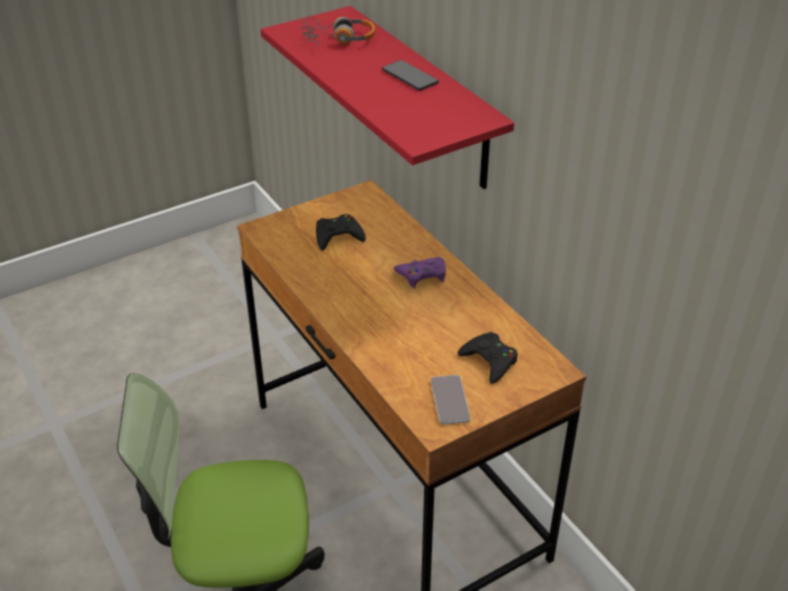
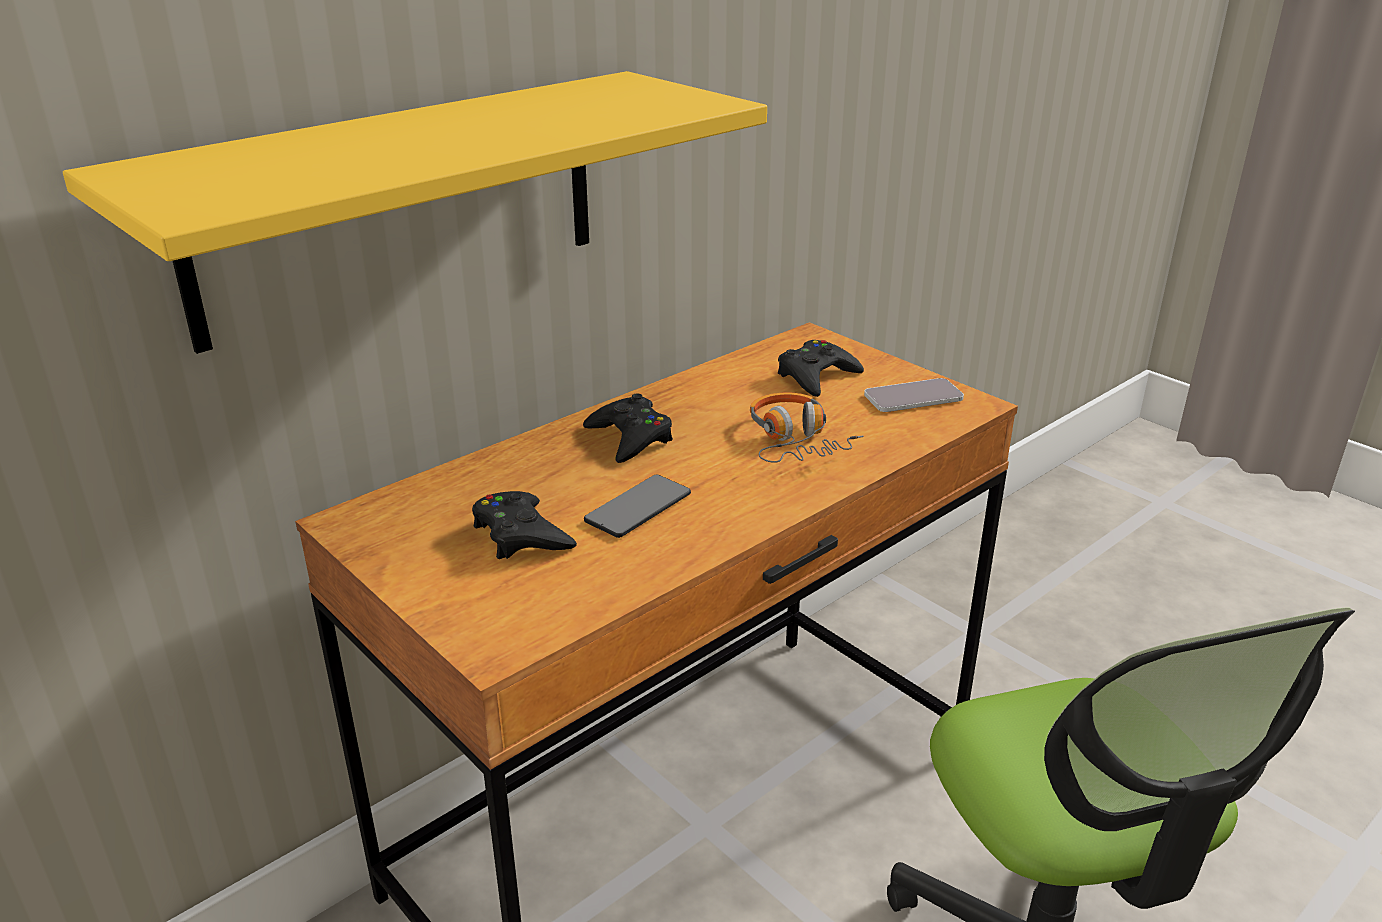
camera: 100 degrees left, 10 degrees down
(338, 39) = (276, 164): headphones -> headphones (794, 441)
(410, 76) = (475, 114): phone -> phone (638, 508)
(422, 275) = (630, 437): purple game controller -> black game controller
(423, 98) = (400, 205): red shelf -> yellow shelf

